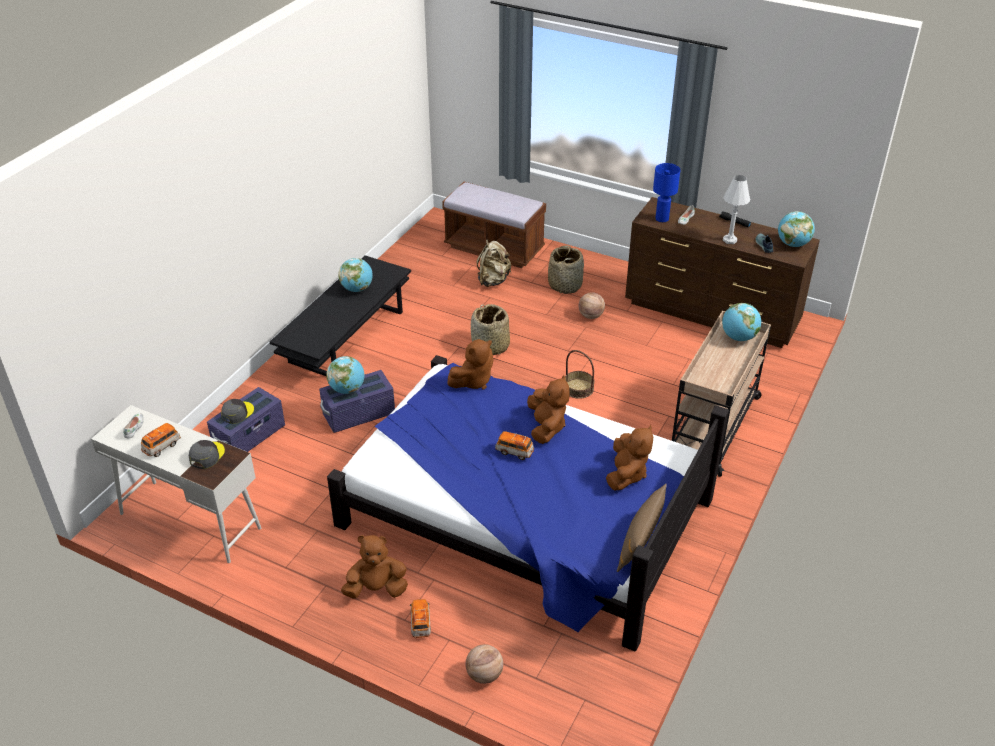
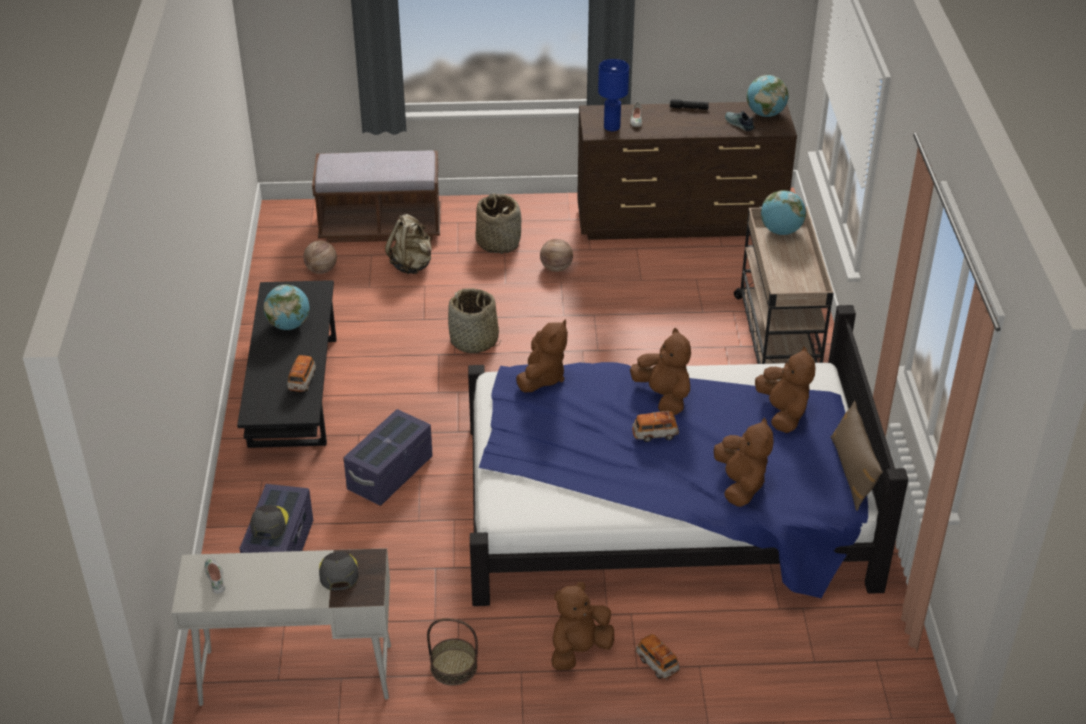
camera: 30 degrees left, 0 degrees up
(162, 446) = (273, 585): toy car -> toy car (302, 381)
(347, 389) = (378, 445): globe -> none
(484, 675) = (763, 682): basketball -> basketball (321, 270)
(545, 514) = (740, 484): none -> brown plush toy
(578, 388) = (609, 352): basket -> basket (453, 667)
(729, 240) = (701, 129): white table lamp -> none

